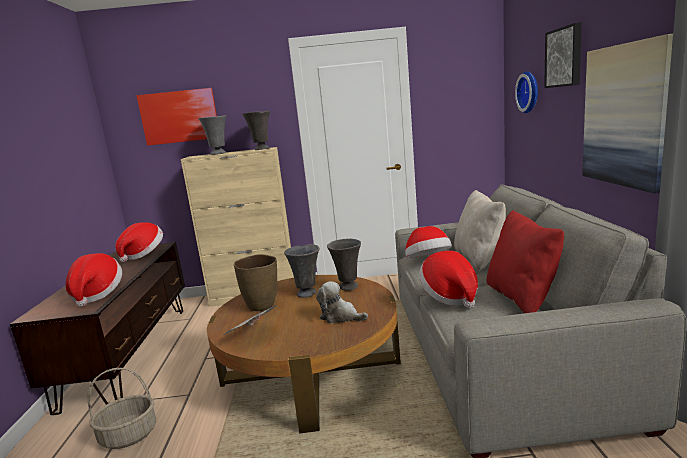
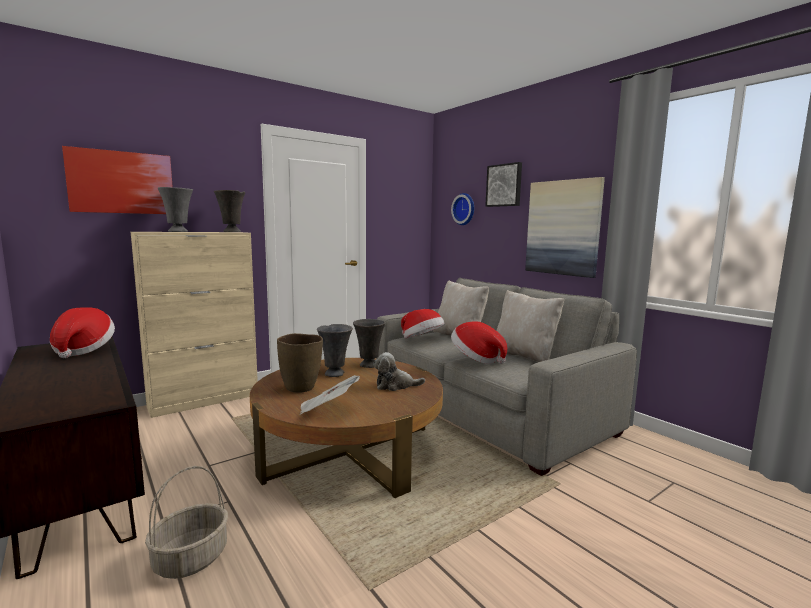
camera: 35 degrees left, 5 degrees down
(97, 294) = (91, 390): hat -> none
(522, 298) = (524, 355): red pillow -> beige pillow

